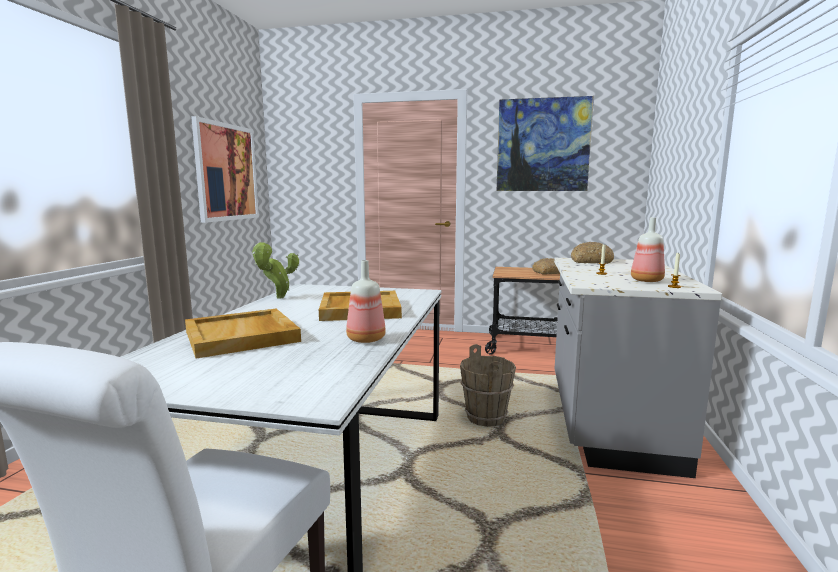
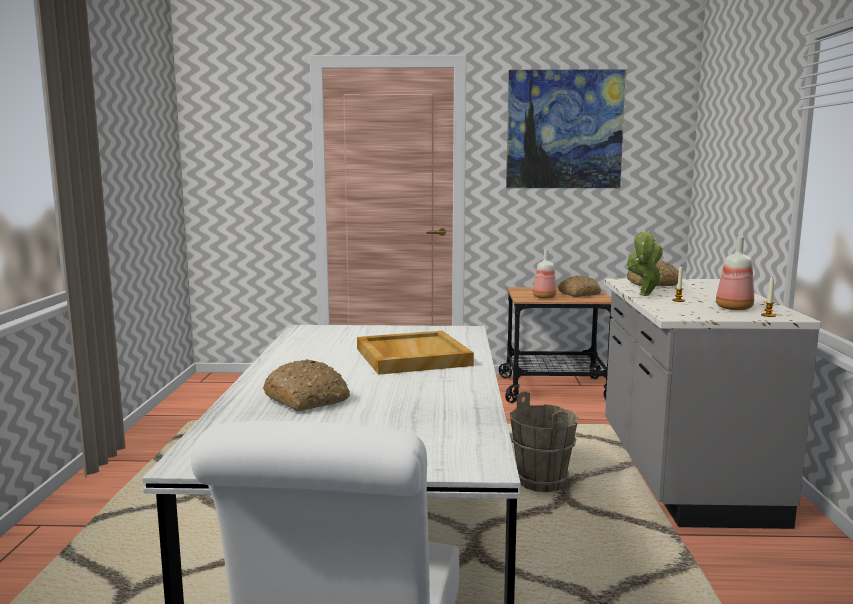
camera: 10 degrees left, 0 degrees up
(226, 172) = (140, 166): picture -> none
(242, 336) = (307, 399): beige tray -> bread
(278, 298) = (290, 346): potted plant -> potted plant (644, 295)
(364, 339) = (457, 394): bottle -> bottle (543, 297)

